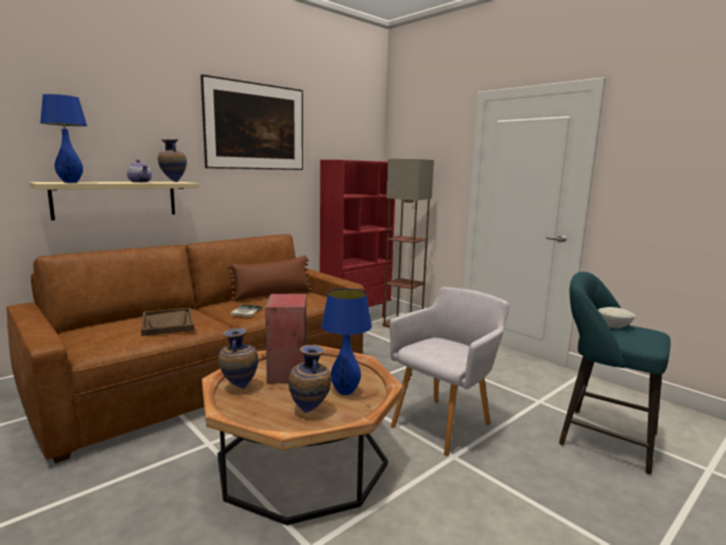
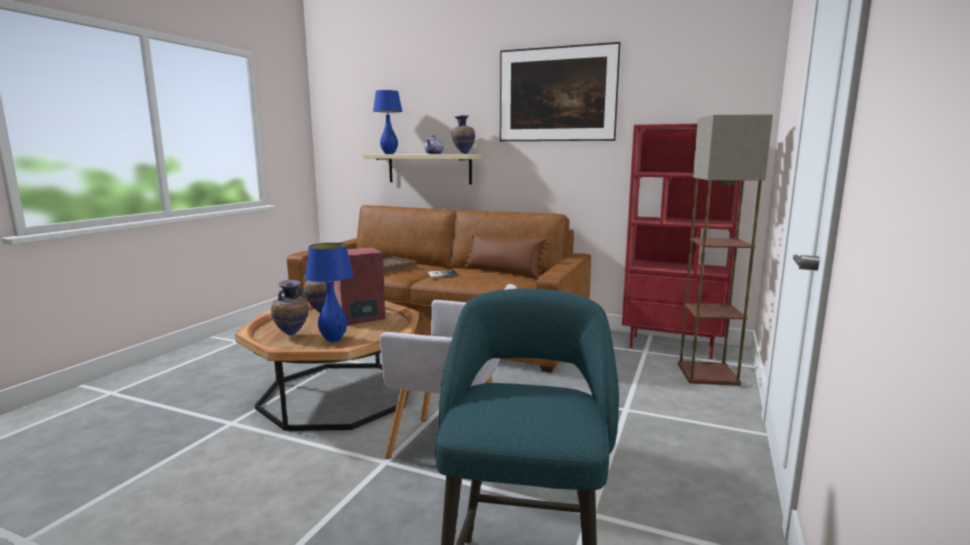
camera: 65 degrees right, 0 degrees up
(614, 326) = (545, 397): white bowl -> none

